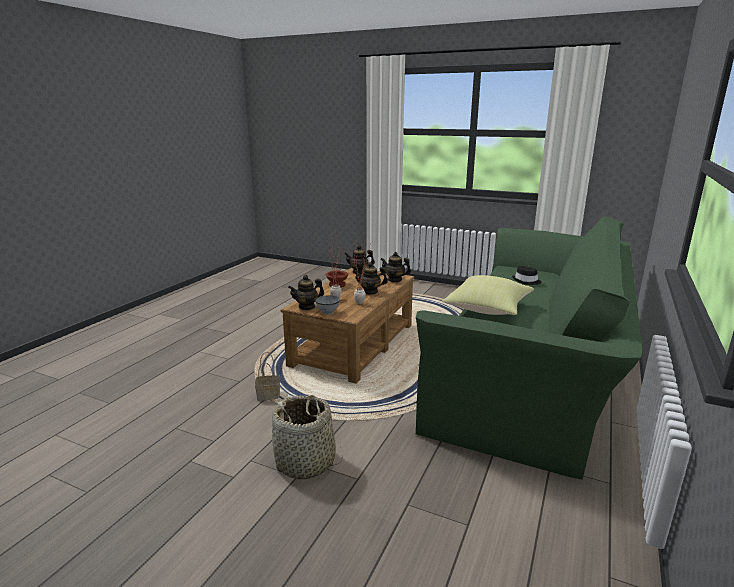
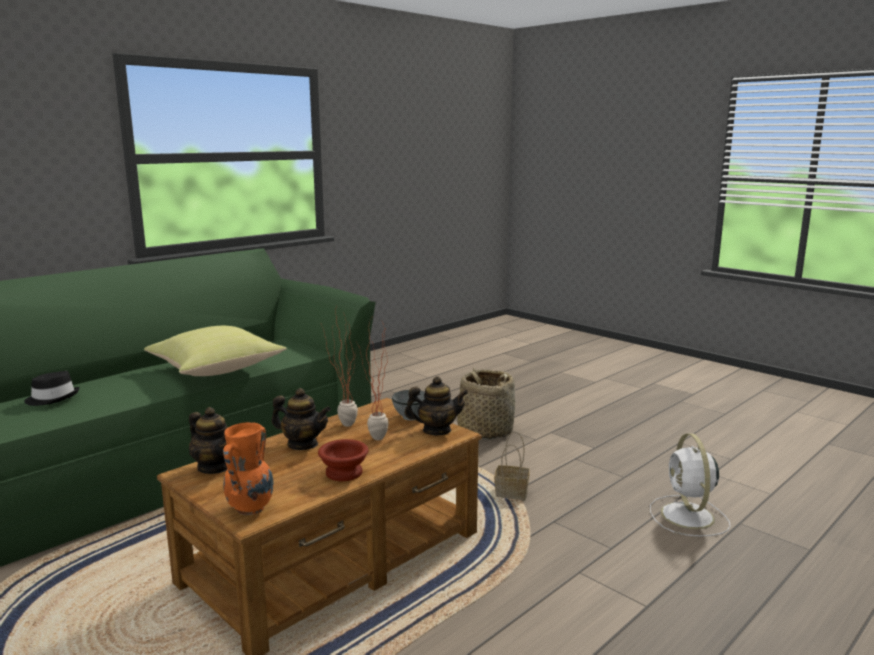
camera: 160 degrees left, 5 degrees down
(144, 400) = (688, 517): none -> white fan
(359, 272) = (249, 509): teapot -> orange vase

